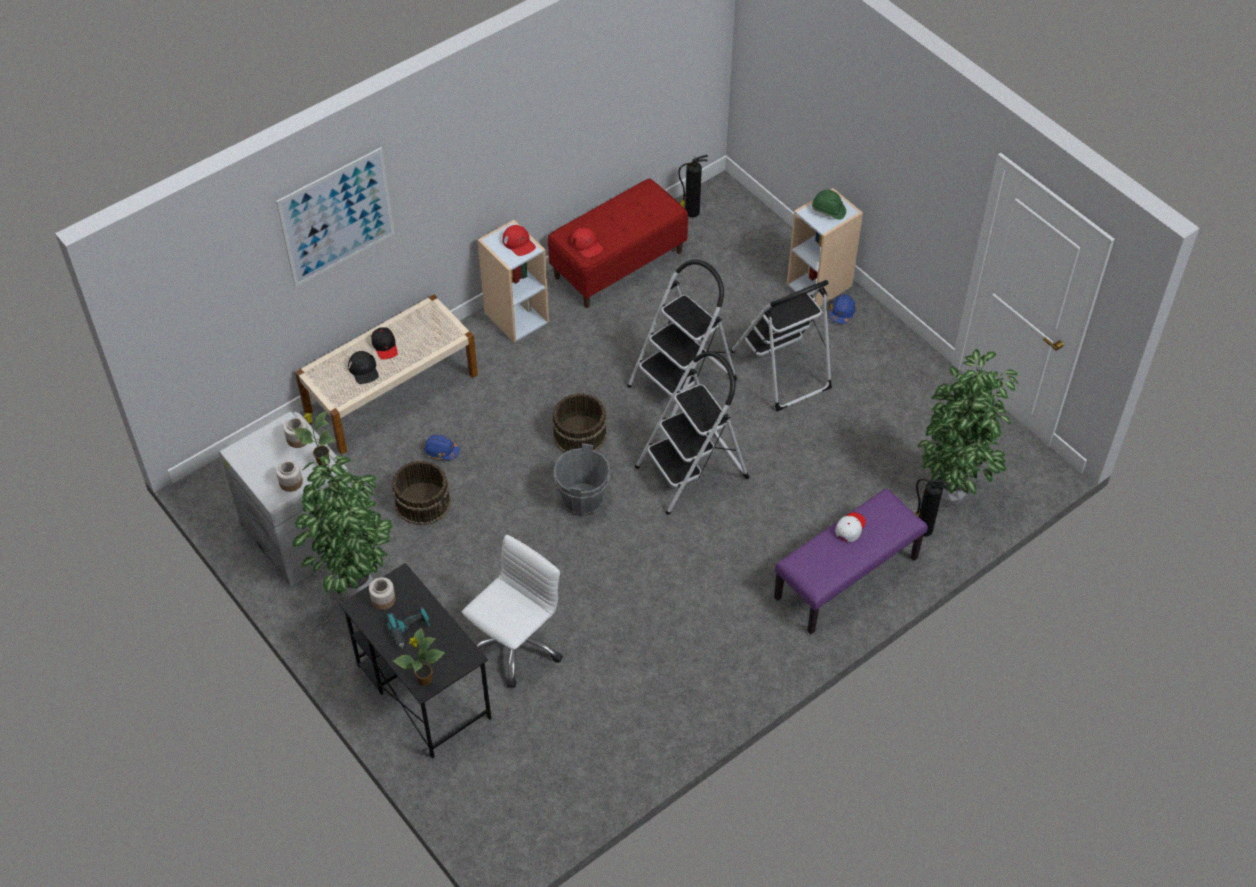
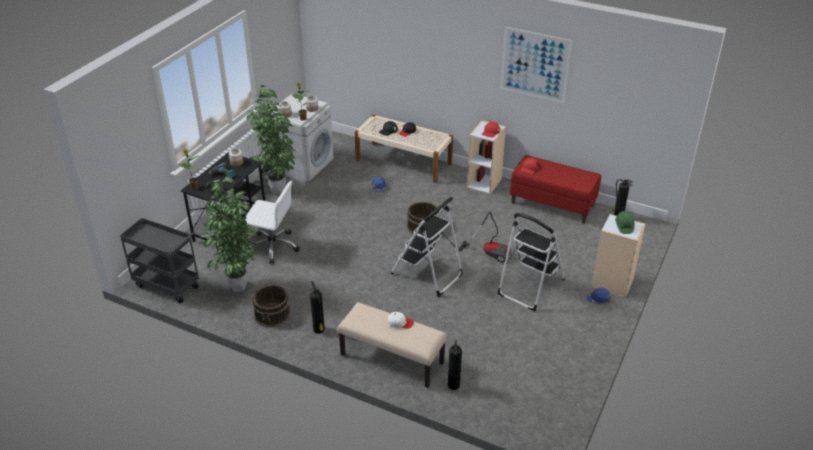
camera: 65 degrees right, 15 degrees down
(337, 217) = (409, 40): picture -> picture (535, 65)
(423, 502) = (343, 192): brown bucket -> brown bucket (273, 314)
(539, 822) = (168, 287): none -> grey cart
(583, 500) = (379, 241): grey bucket -> none
(685, 382) = (489, 252): step ladder -> vacuum cleaner
(746, 644) = (319, 330): none -> fire extinguisher
(846, 579) = (391, 359): purple bench -> beige bench
(951, 497) = (489, 392): potted plant -> potted plant (239, 288)

